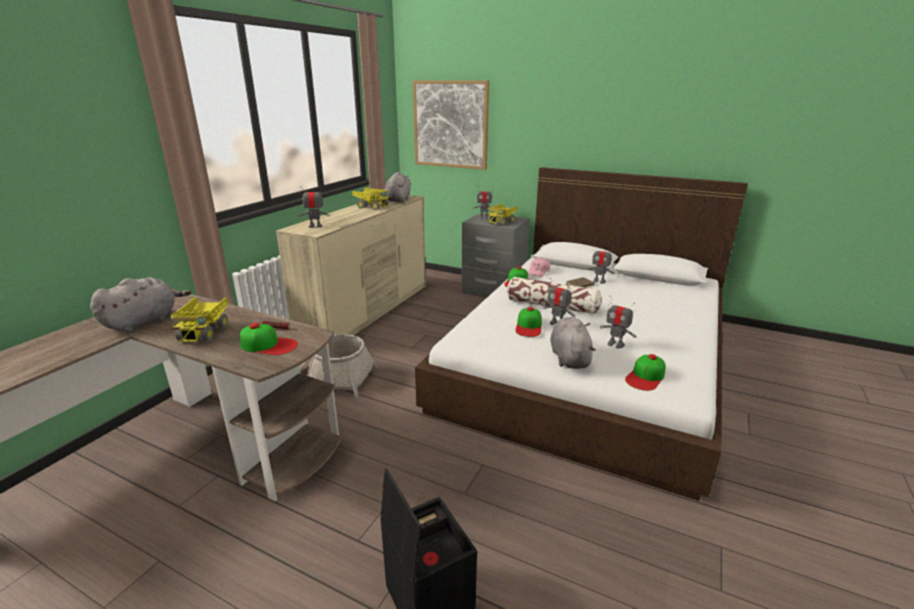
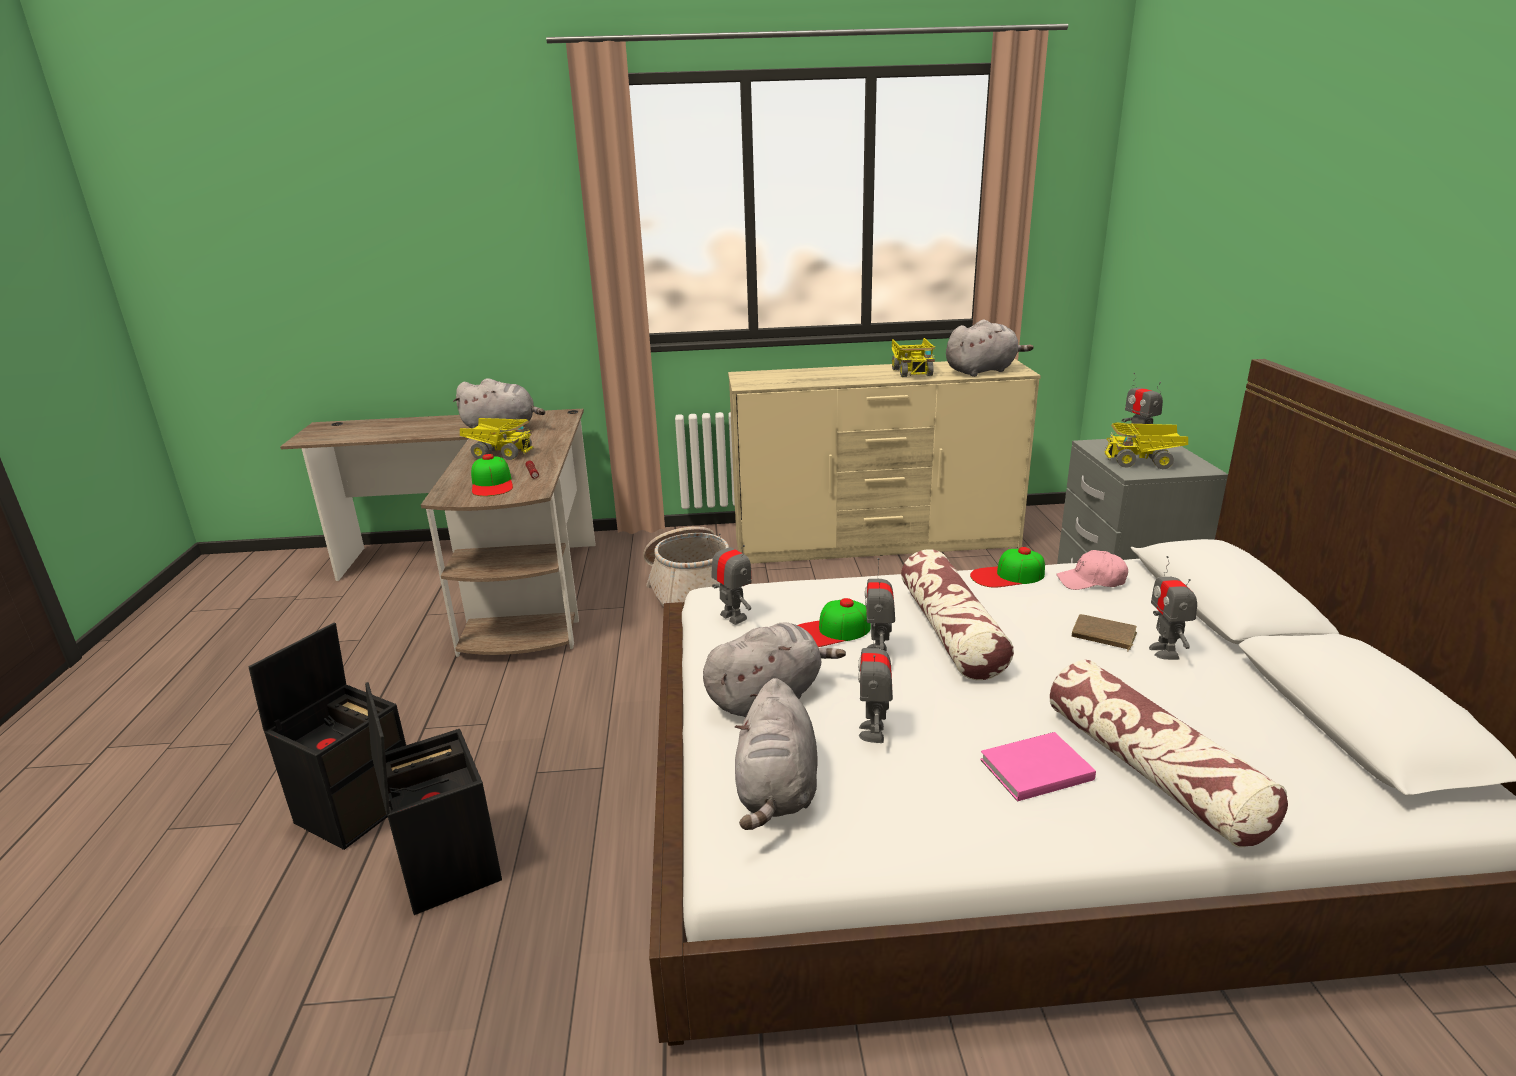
camera: 60 degrees right, 0 degrees up
(205, 331) = (500, 453): toy truck -> toy truck turned 135 degrees counterclockwise
(315, 226) = (771, 378): toy robot -> toy robot (733, 617)
(450, 124) = (1163, 240): picture -> none
(527, 558) = (446, 864): none -> black storage box
(645, 377) = (777, 790): cap -> grey plush toy
(658, 325) = (1033, 769): none -> pink book
(669, 309) = (1152, 771): none -> pillow

